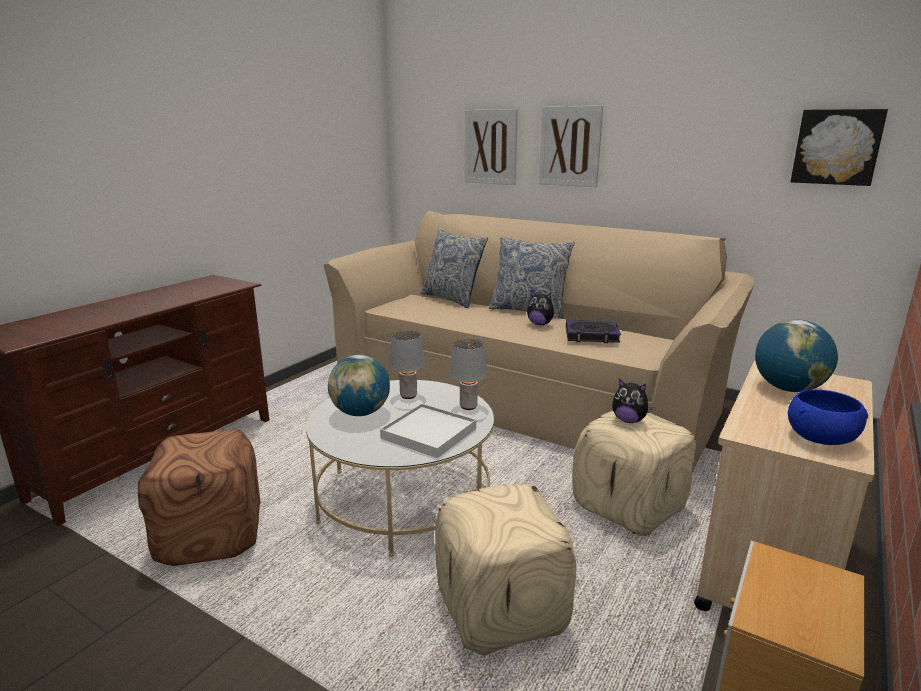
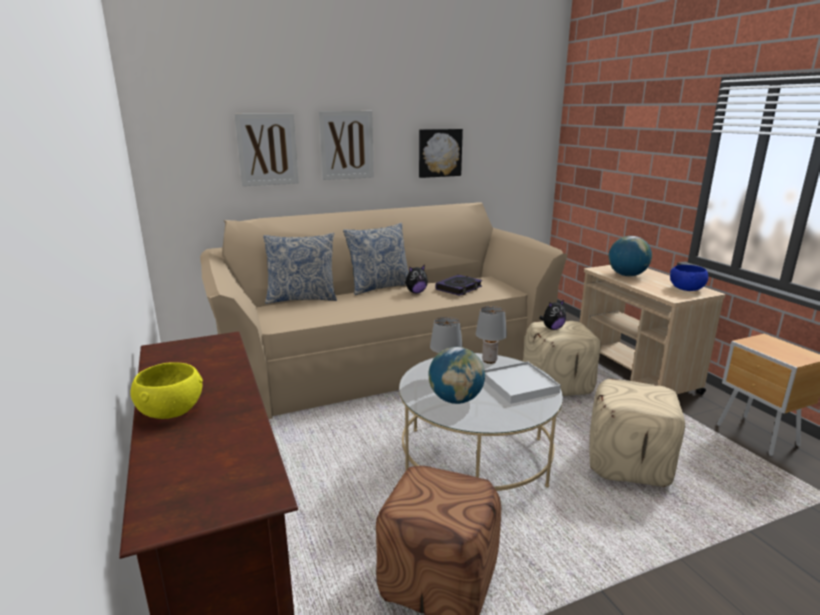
camera: 55 degrees left, 0 degrees up
(119, 302) = (170, 410): none -> yellow bowl
(837, 147) = (515, 137): picture -> picture (439, 153)

